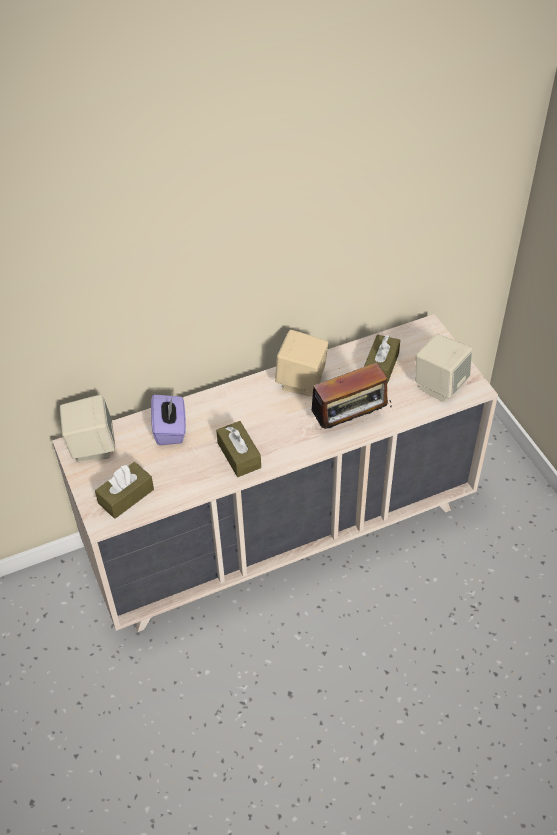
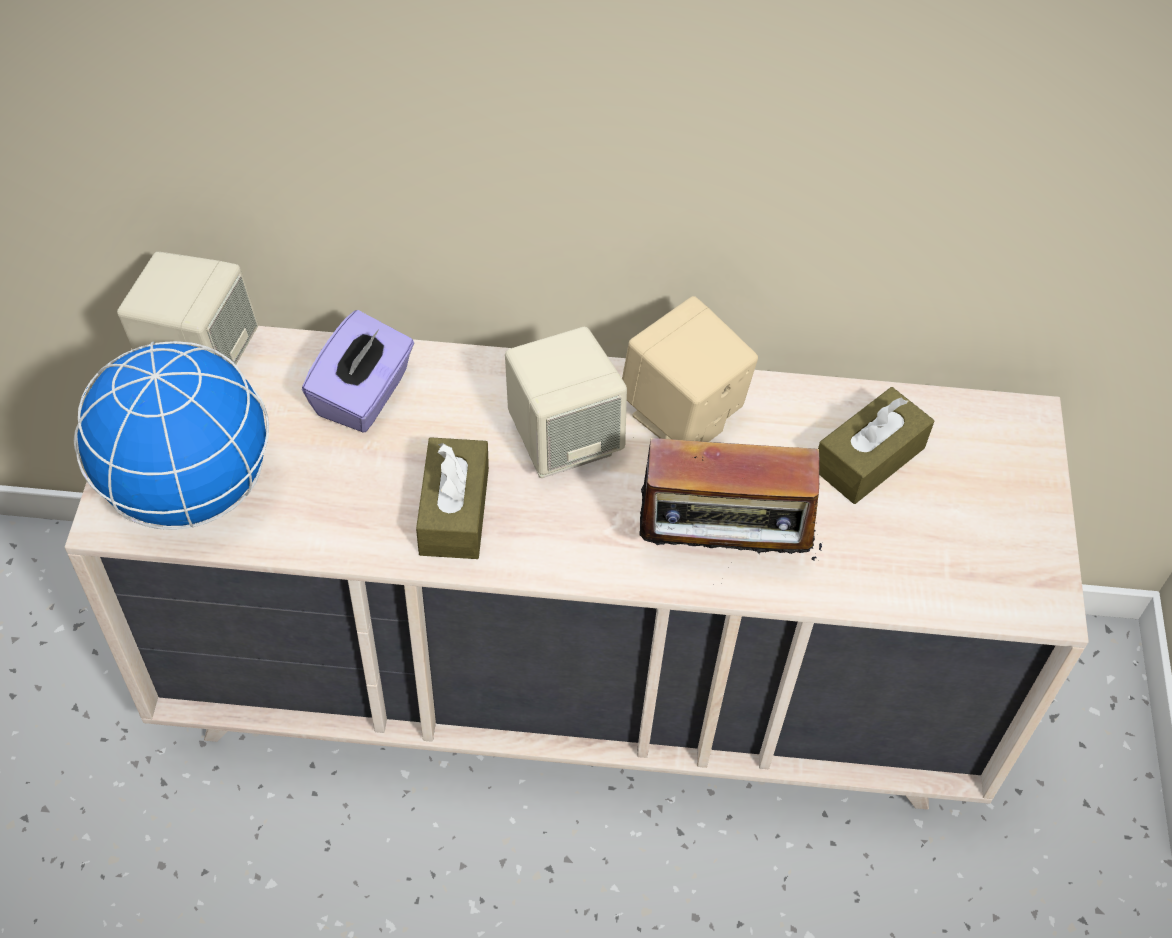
camera: 25 degrees right, 5 degrees up
(126, 496) = (189, 490): brown tissue box -> globe
(439, 385) = (969, 559): beige speaker -> beige speaker (563, 440)

